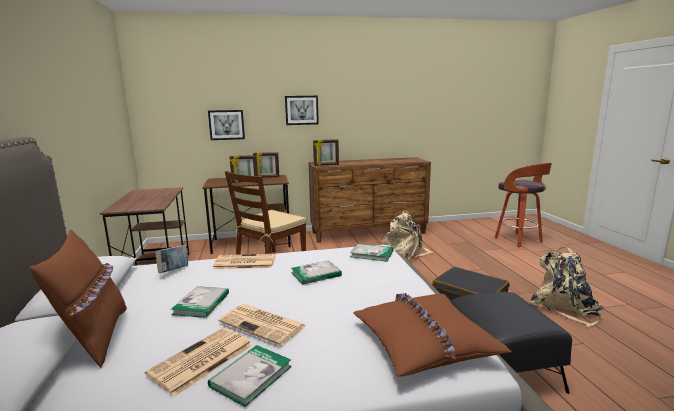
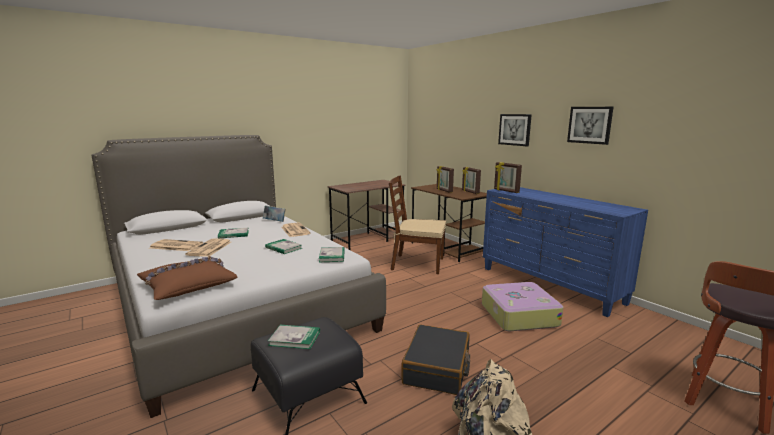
camera: 65 degrees right, 0 degrees up
(95, 338) = (198, 228): brown pillow -> none
(226, 125) = (457, 138): picture -> picture (590, 125)
(251, 376) = (160, 256): book -> book (294, 338)
(368, 233) = (549, 285): brown dresser -> blue dresser
(405, 254) = (518, 315): beige backpack -> suitcase

